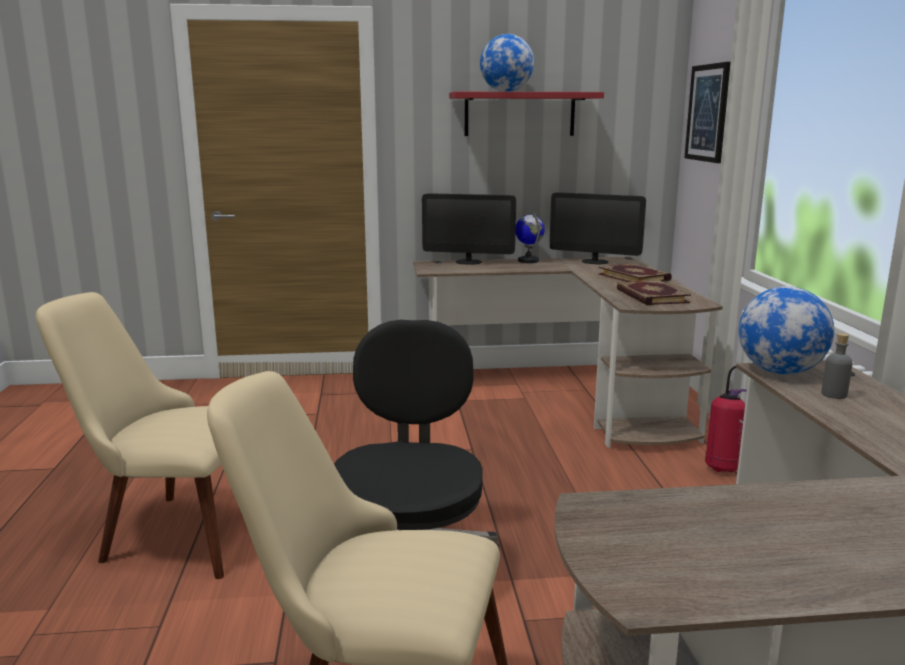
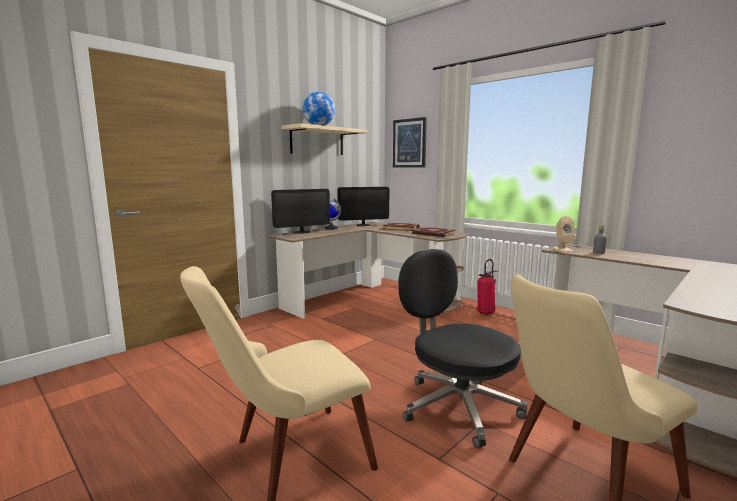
camera: 40 degrees left, 5 degrees down
(519, 114) = (317, 141): red shelf -> beige shelf
(779, 372) = (562, 249): globe -> beige speaker

